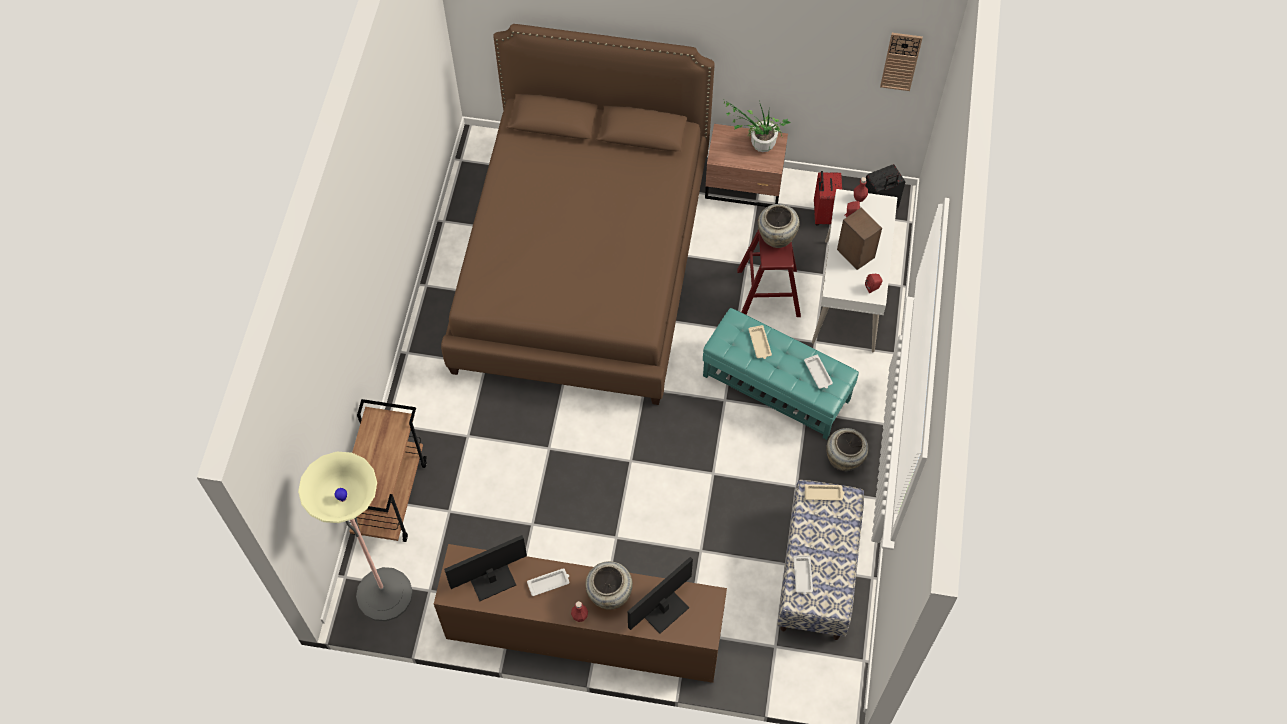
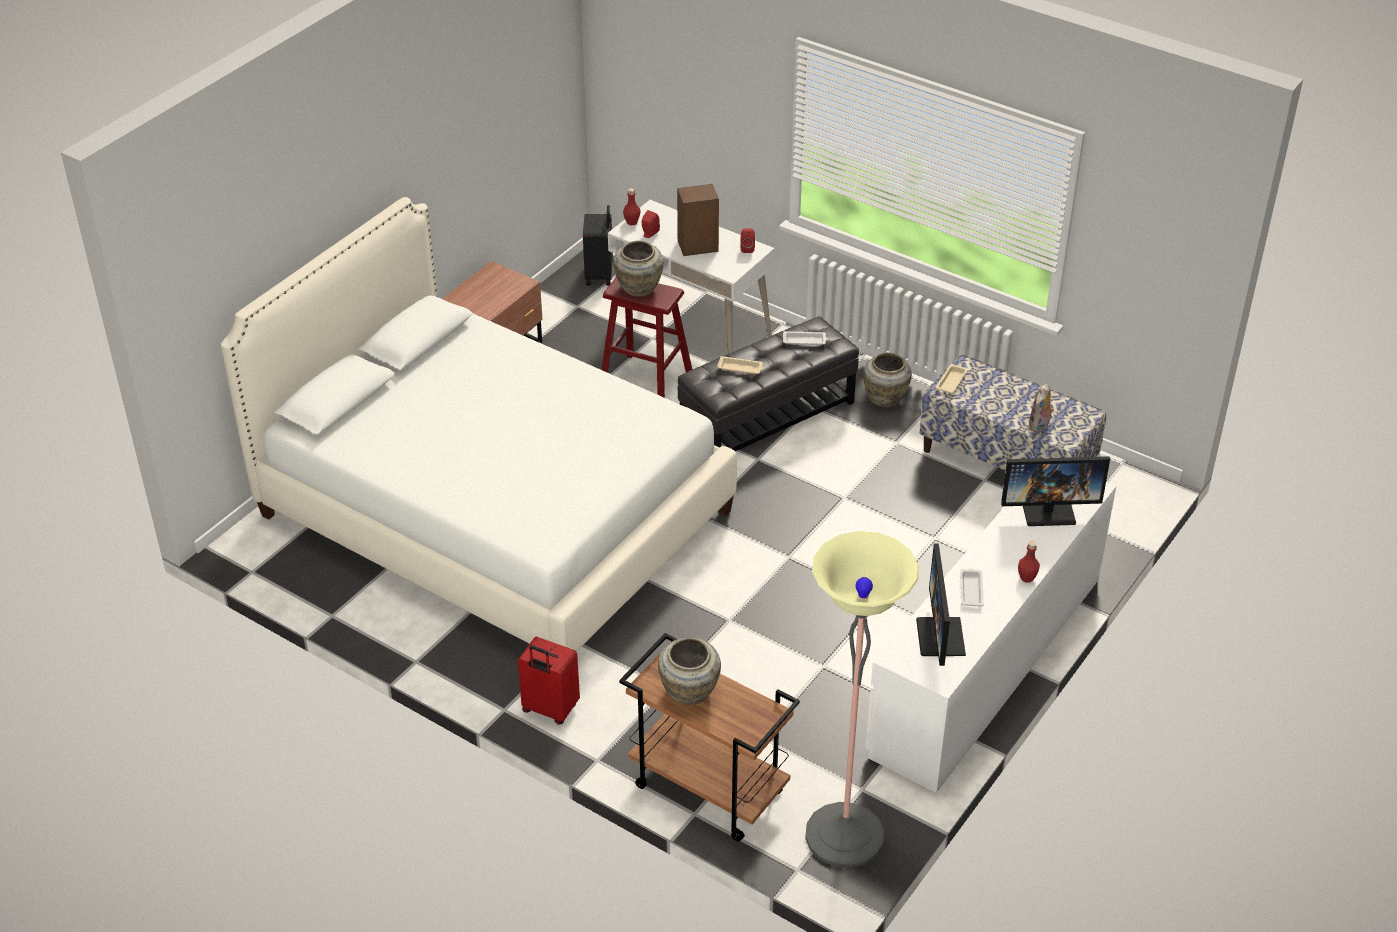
camera: 65 degrees left, 20 degrees down
(582, 263) = (494, 512): brown bed -> white bed
(584, 631) = (987, 664): brown dresser -> white dresser
(609, 595) = (1010, 547): beige vase -> beige vase (689, 693)
(662, 609) = (1048, 511): monitor -> monitor turned 75 degrees counterclockwise
(757, 145) = (488, 285): potted plant -> none
(776, 387) = (767, 416): turquoise ottoman -> black ottoman
(802, 576) = (1039, 426): white tray -> plush toy
(823, 214) = (577, 313): red suitcase -> red suitcase (549, 709)
(901, 61) = (551, 75): wall clock -> none

